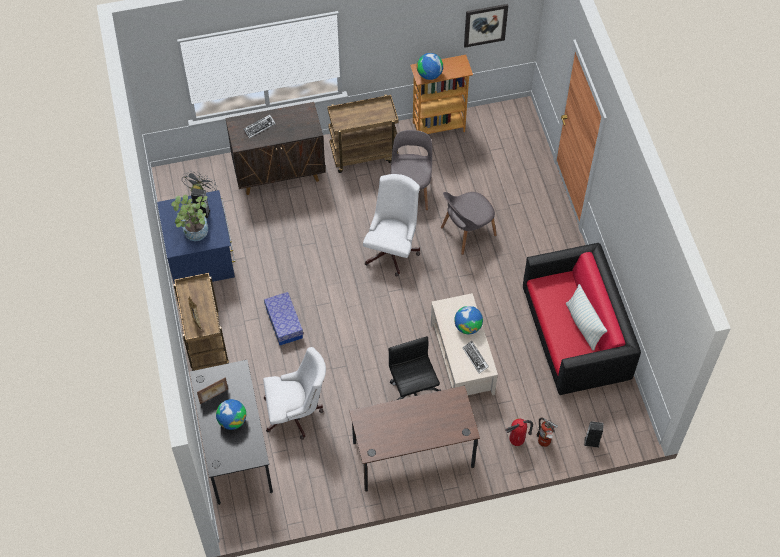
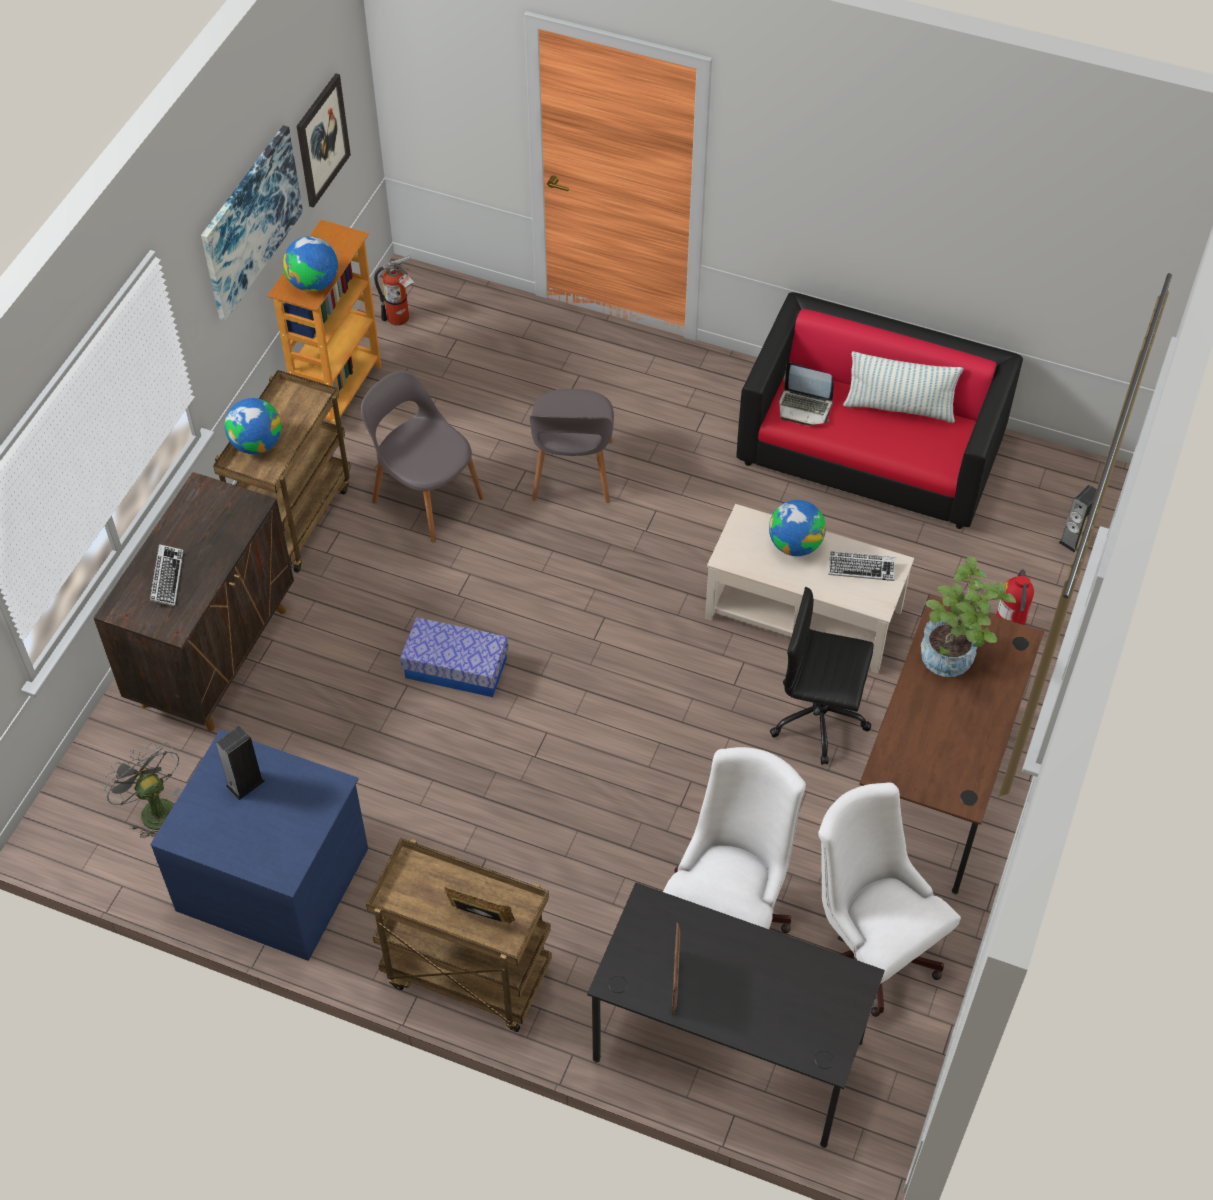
camera: 55 degrees left, 5 degrees down
(194, 234) = (282, 822): potted plant -> potted plant (953, 661)
(232, 420) = (750, 979): globe -> globe (256, 444)
(284, 323) = (530, 825): storage box -> storage box (456, 668)
(393, 249) = (517, 586): white office chair -> white office chair (869, 946)
(414, 32) = (250, 222): none -> picture
(544, 442) = (1035, 597): fire extinguisher -> fire extinguisher (401, 319)
(552, 289) = (804, 407): none -> laptop

